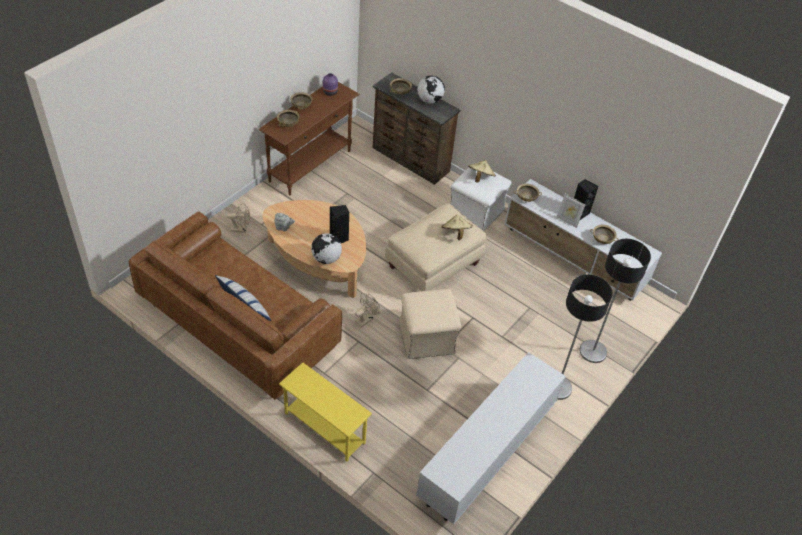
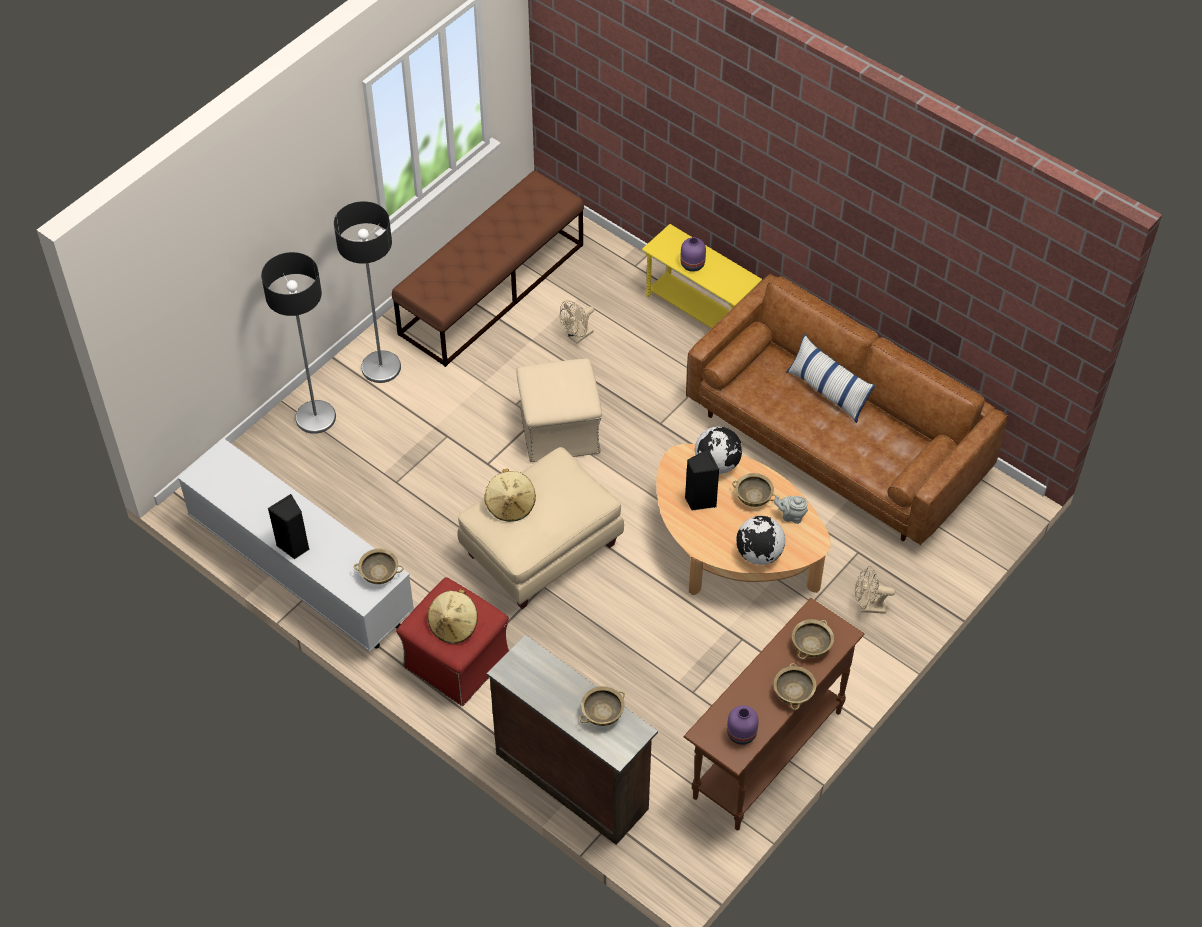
camera: 175 degrees left, 5 degrees up
(332, 396) = (692, 265): none -> purple vase
(366, 319) = (650, 457): beige fan -> beige fan (577, 337)
(429, 100) = (544, 693): globe -> globe (759, 554)
(476, 212) = (455, 660): white ottoman -> red ottoman
(486, 453) = (492, 288): white tv stand -> brown bench
(567, 221) = (318, 530): picture frame -> none
(602, 239) = (269, 497): beige bowl -> beige bowl (753, 497)

